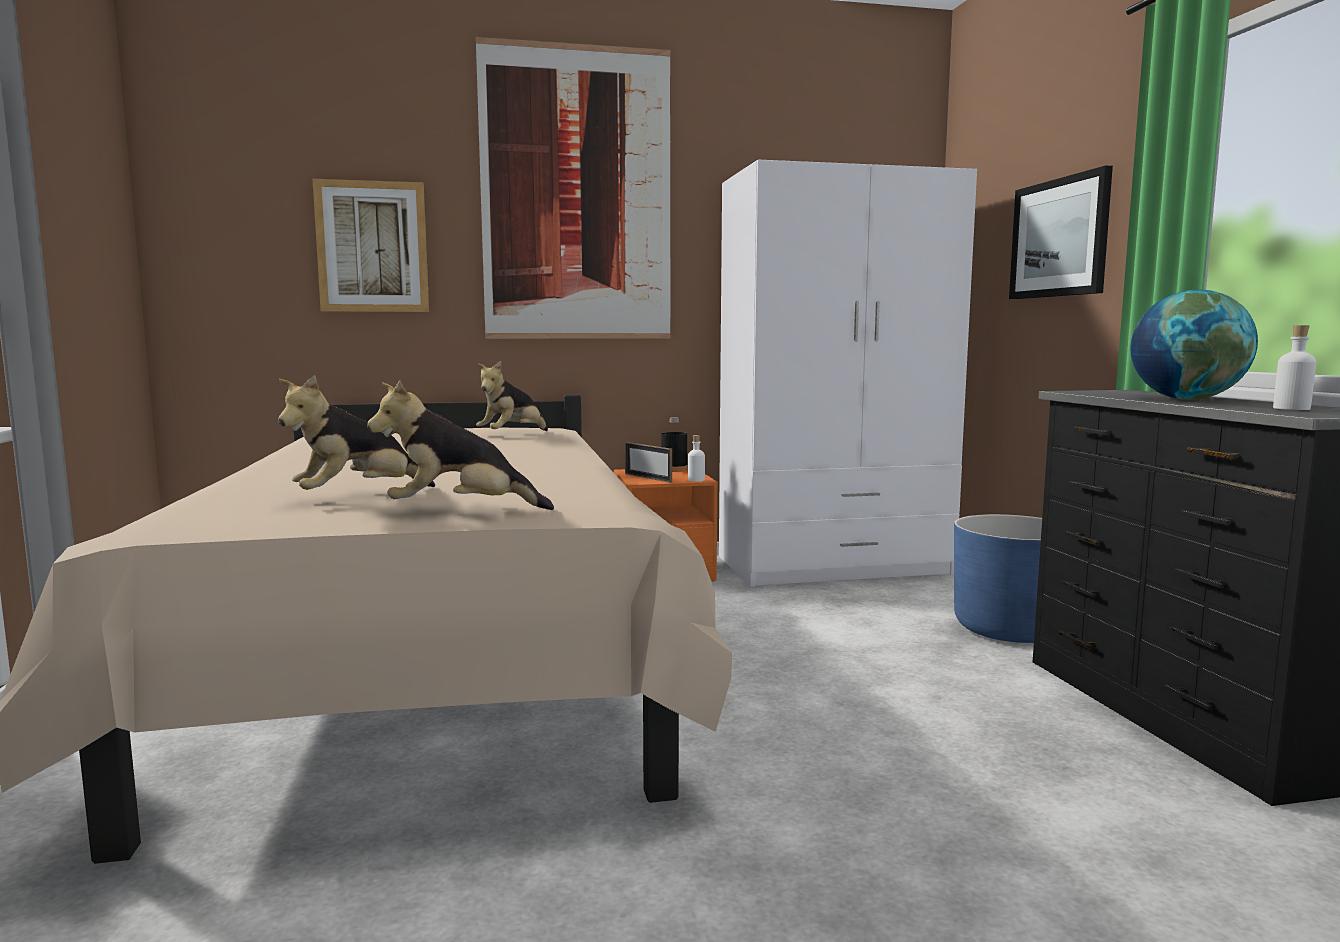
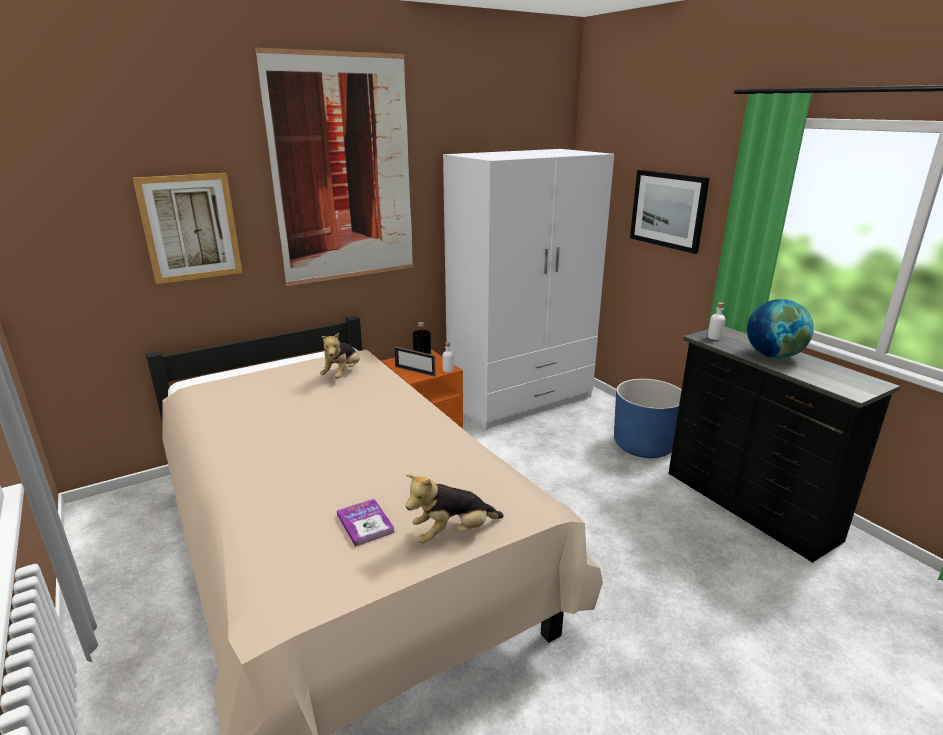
camera: 20 degrees left, 15 degrees up
(357, 497) = (365, 523): plush toy -> book
(1291, 408) = (835, 378): white bottle -> white bottle (714, 337)

